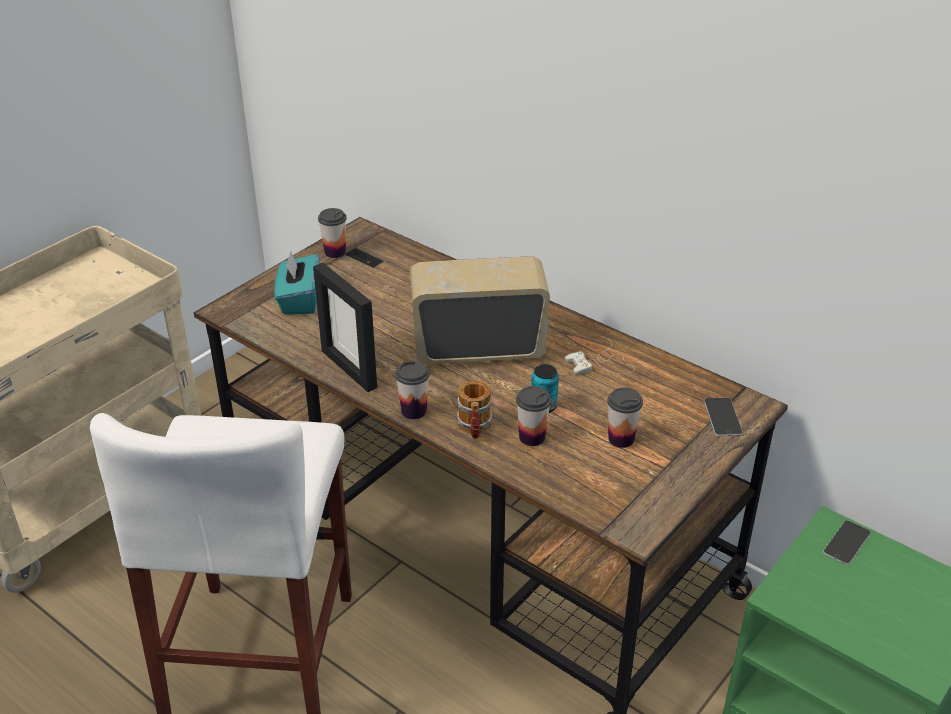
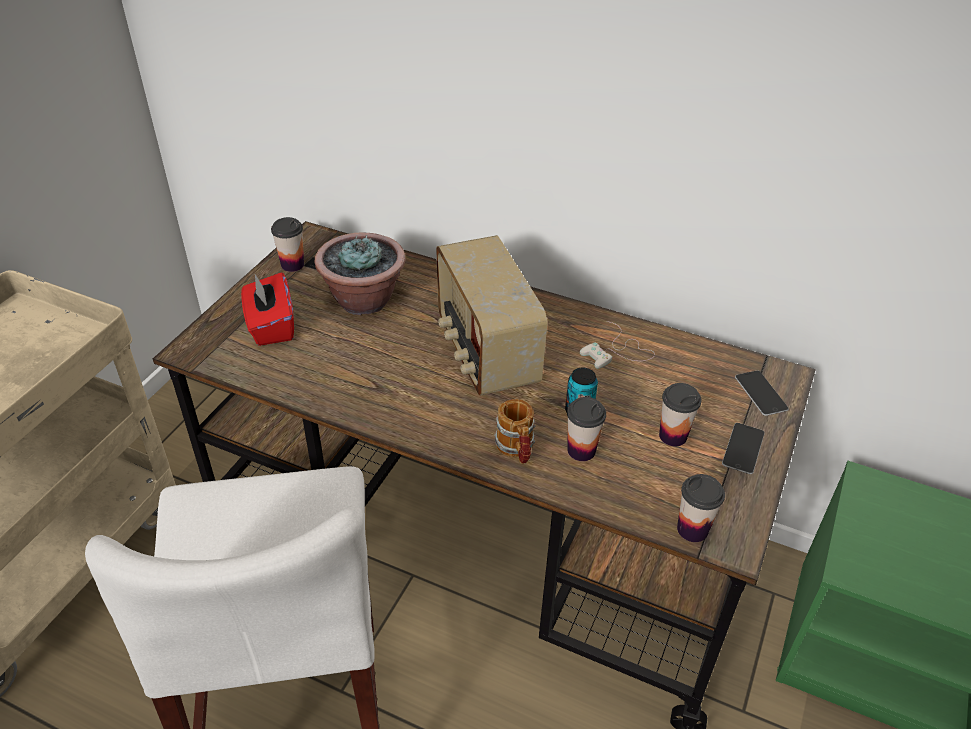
camera: 15 degrees left, 5 degrees up
(299, 300) = (271, 326): turquoise tissue box -> red tissue box
(350, 368) = (355, 400): picture frame -> none
(387, 289) = (363, 300): none -> potted plant
(413, 411) = (443, 440): cup -> cup (692, 529)
(478, 347) = (485, 353): radio -> radio turned 90 degrees counterclockwise
(846, 542) = (886, 496): phone -> phone (743, 448)

